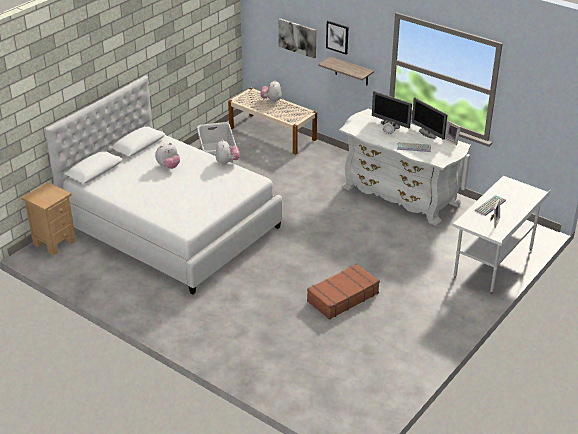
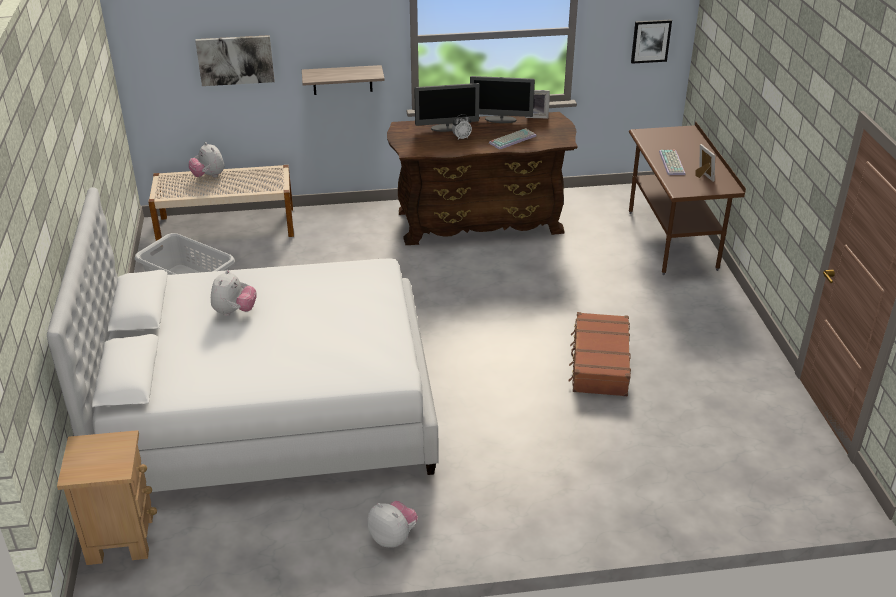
camera: 45 degrees left, 0 degrees up
(227, 162) = (307, 265): plush toy -> plush toy (393, 537)
(337, 37) = (310, 34): picture -> picture (650, 41)
(398, 196) = (480, 223): white dresser -> brown dresser
(493, 263) = (672, 240): white desk -> brown desk

